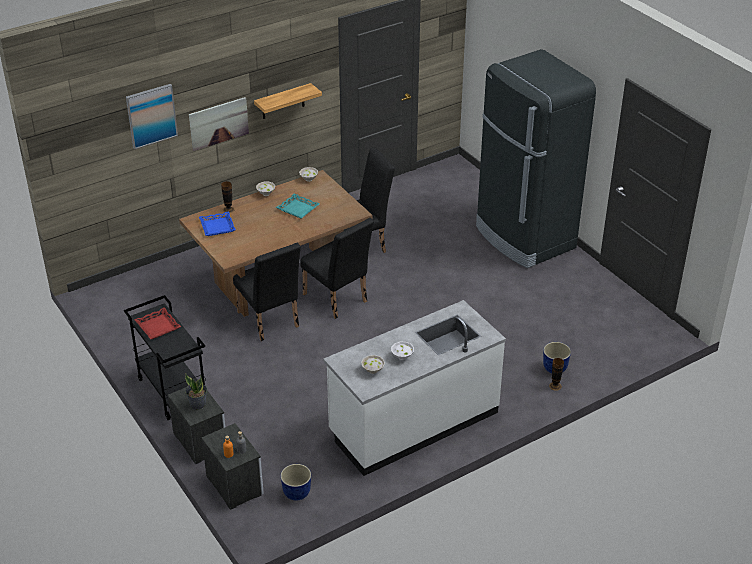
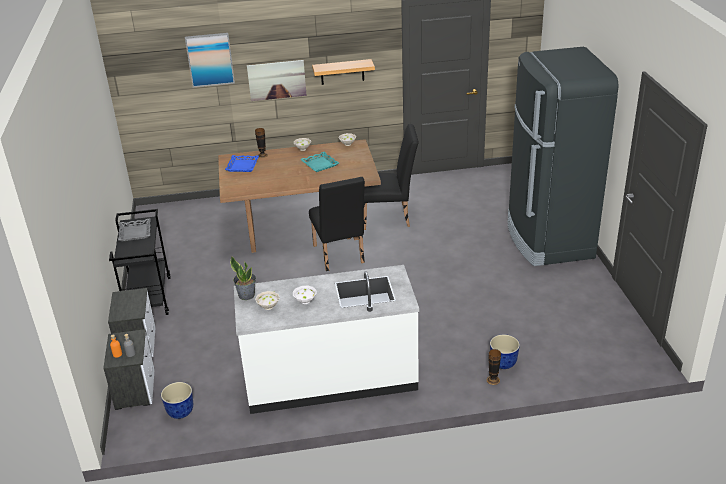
camera: 25 degrees right, 5 degrees down
(158, 326) = (135, 233): red tray -> grey tray
(197, 404) = (128, 306): potted plant -> potted plant (246, 295)
(270, 322) = (269, 261): black chair -> none

